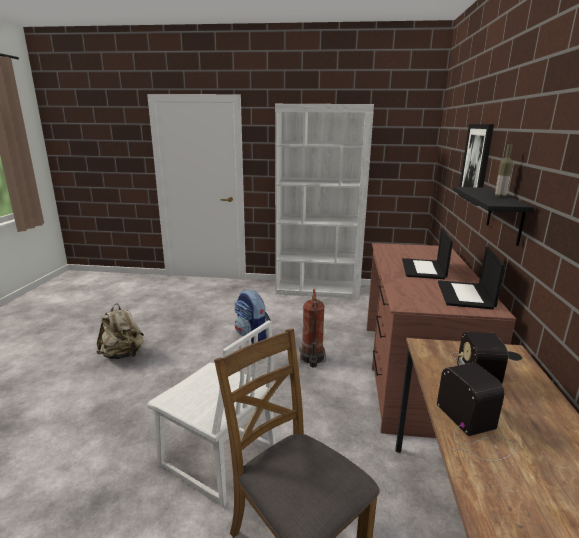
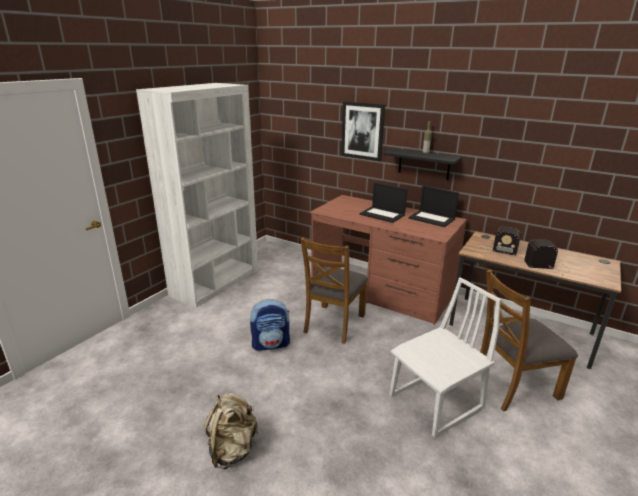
camera: 65 degrees left, 5 degrees up
(311, 358) = (333, 323): fire extinguisher -> brown chair

